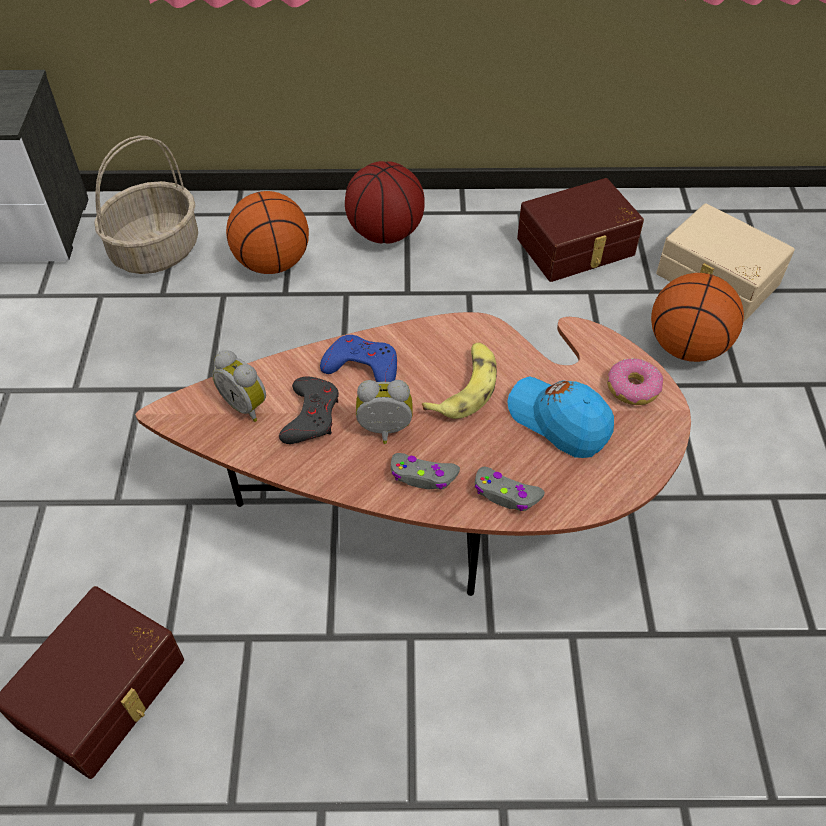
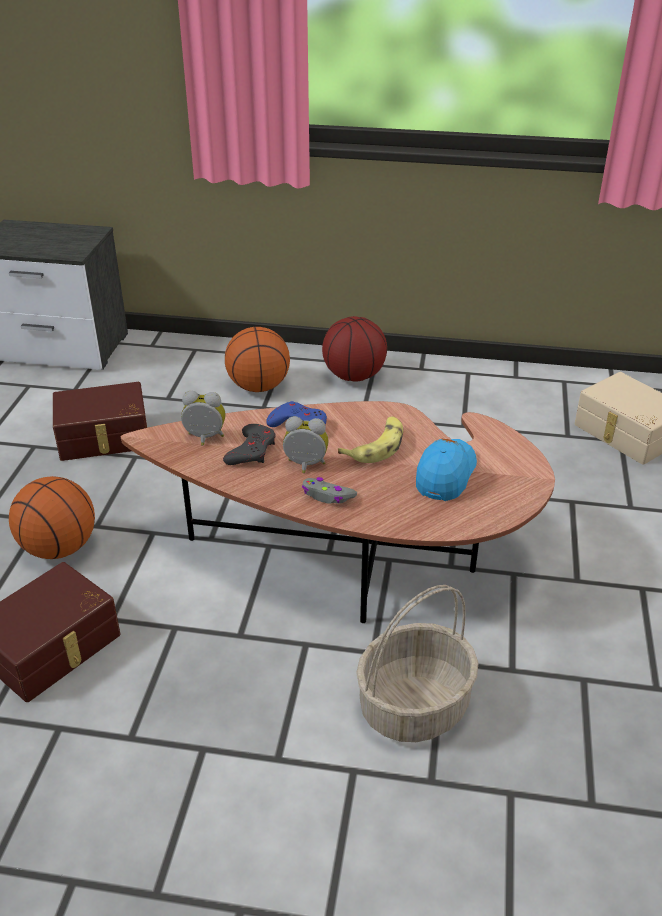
camera: 10 degrees right, 15 degrees down
(156, 250) = (170, 370): basket -> basket (414, 705)
(246, 405) = (204, 439): alarm clock -> alarm clock turned 135 degrees clockwise
(506, 494) = (390, 514): grey game controller -> none
(559, 421) = (445, 474): blue cap -> blue cap turned 60 degrees clockwise
(577, 248) = (510, 401): brown storage box -> brown storage box (104, 438)
(632, 388) = (511, 461): donut -> none
(686, 347) = (589, 476): basketball -> basketball (59, 548)

